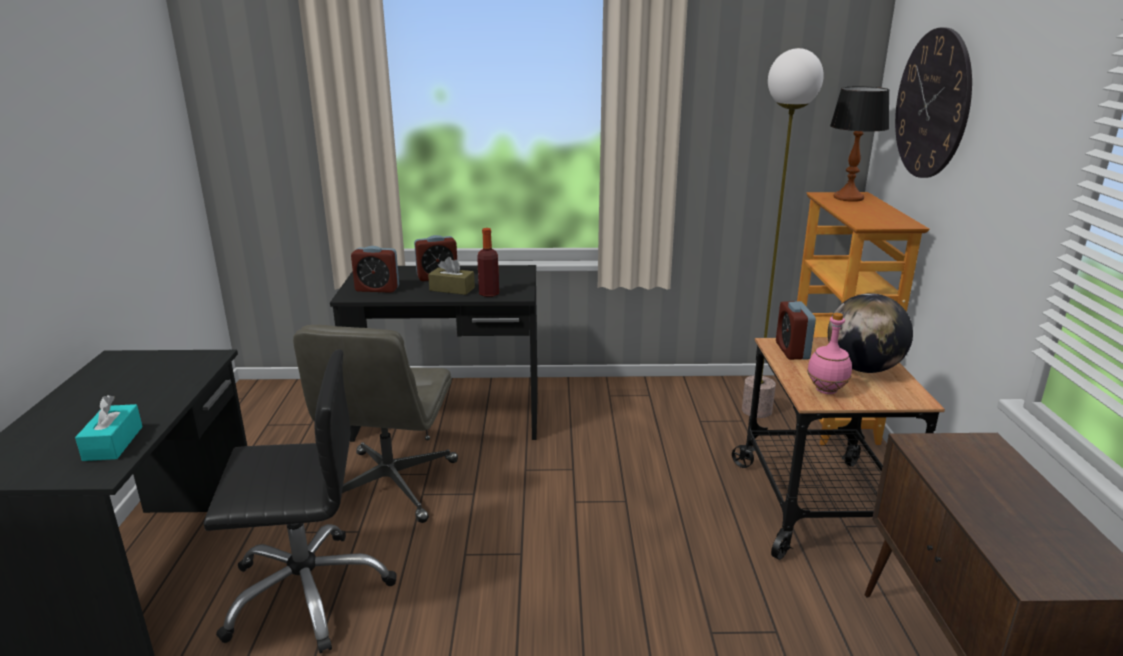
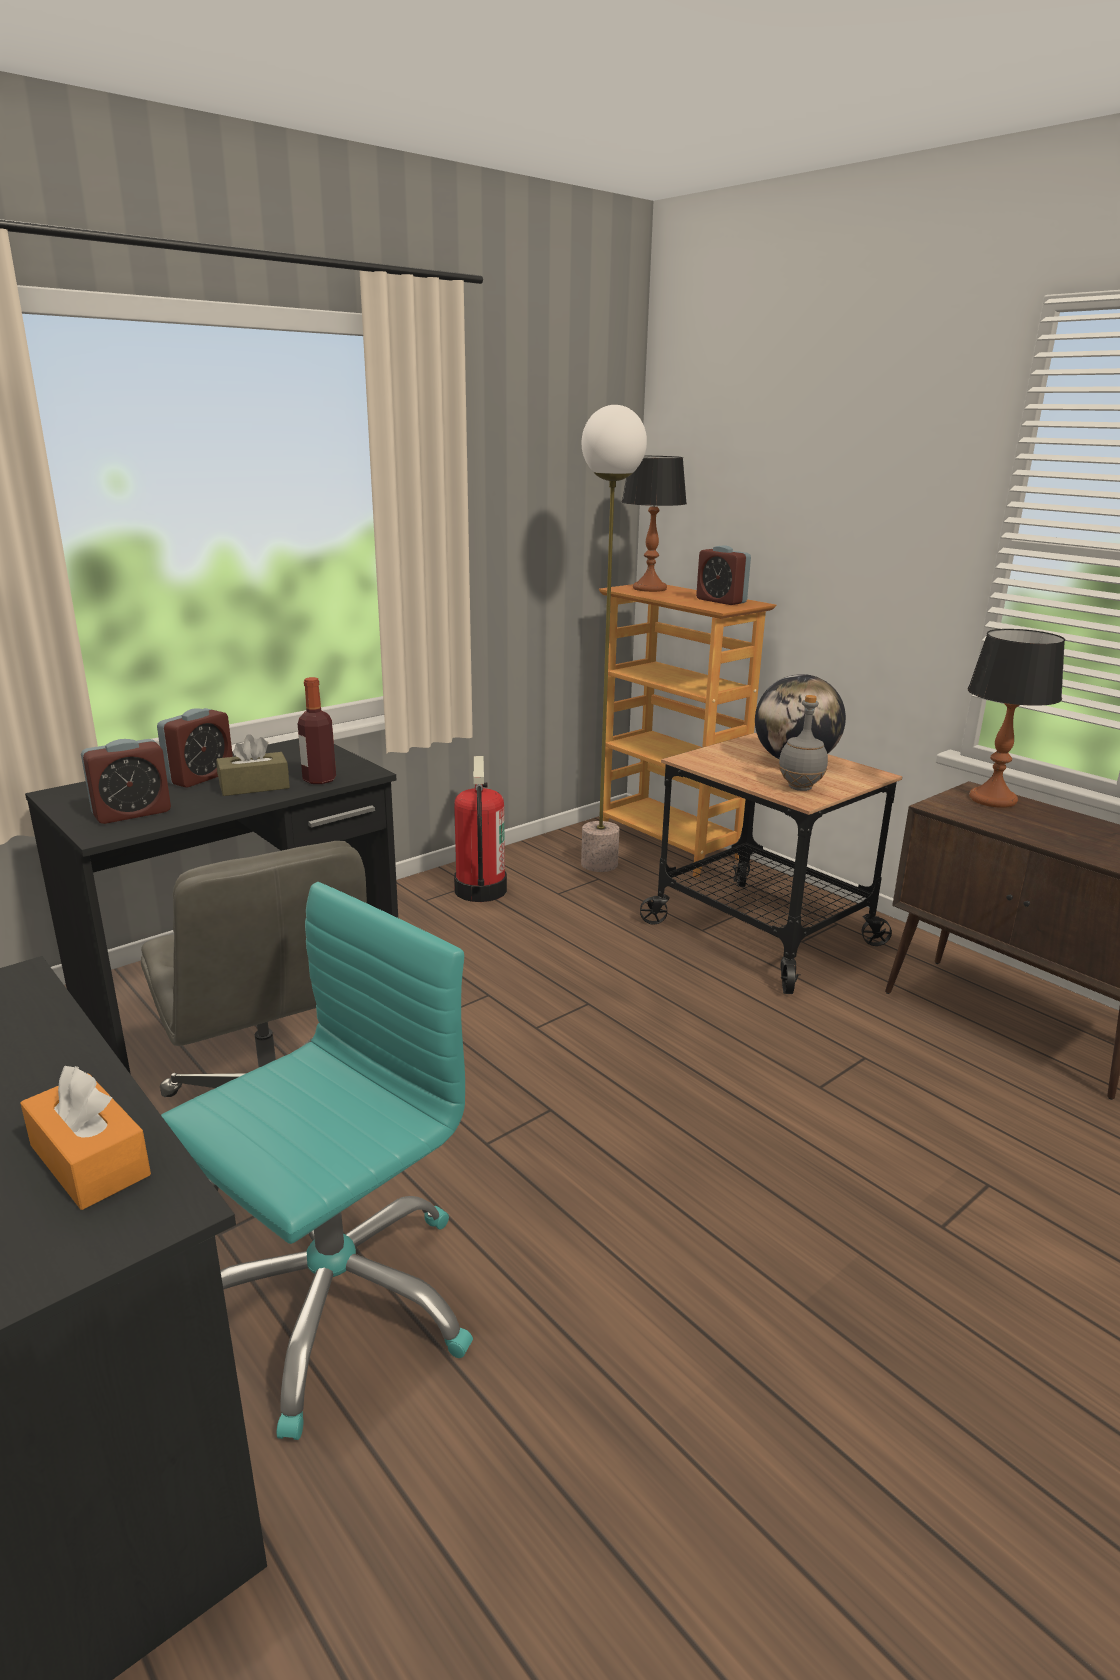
camera: 40 degrees left, 0 degrees up
(113, 443) = (90, 1160): turquoise tissue box -> orange tissue box
(307, 592) = (335, 1301): black office chair -> turquoise office chair
(650, 400) = (479, 890): none -> fire extinguisher
(792, 351) = (714, 762): alarm clock -> alarm clock (721, 601)
(825, 390) = (799, 788): pink bottle -> grey bottle
(932, 104) = (746, 468): wall clock -> none
(988, 455) = (993, 799): none -> table lamp

